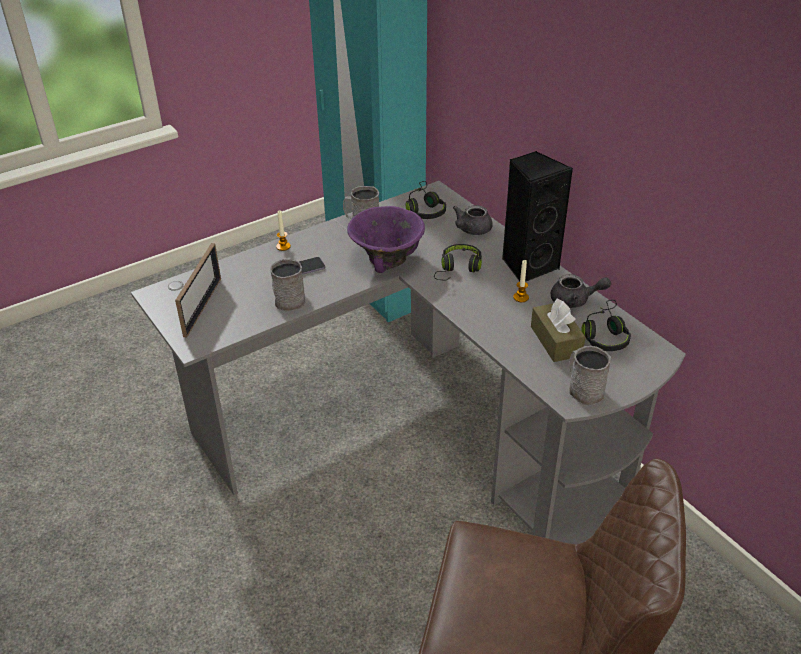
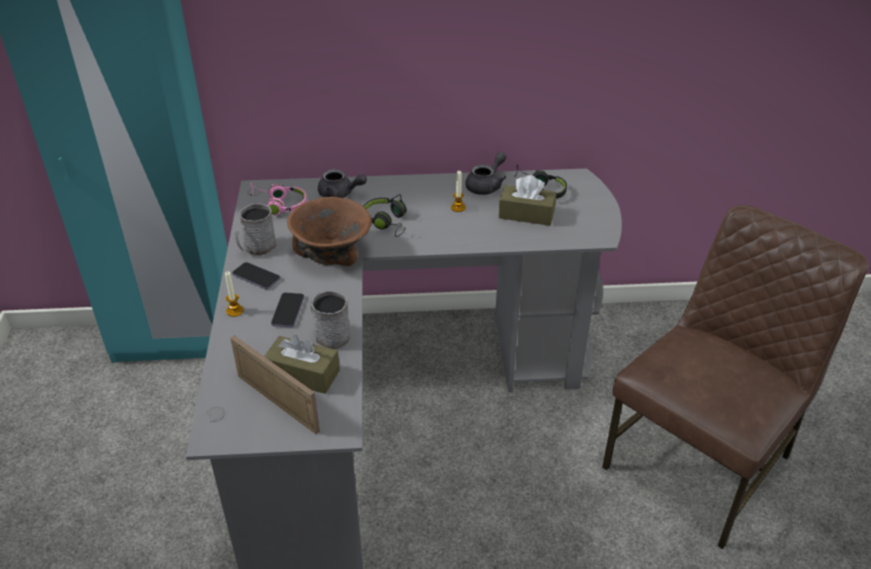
camera: 60 degrees left, 0 degrees up
(239, 305) = (303, 374): none -> brown tissue box
(328, 238) = (256, 277): none -> phone
(386, 260) = (331, 255): purple bowl -> brown bowl
(424, 209) = (279, 205): black headphones -> pink headphones
(471, 230) = (340, 194): grey teapot -> grey teapot turned 45 degrees counterclockwise
(528, 265) = (420, 187): black speaker -> none
(583, 389) = (591, 226): grey mug -> none

